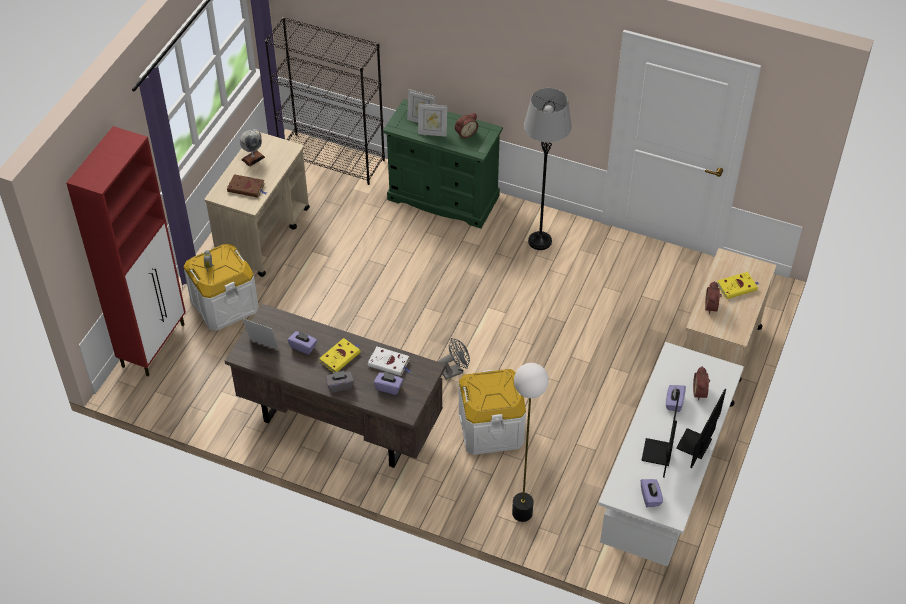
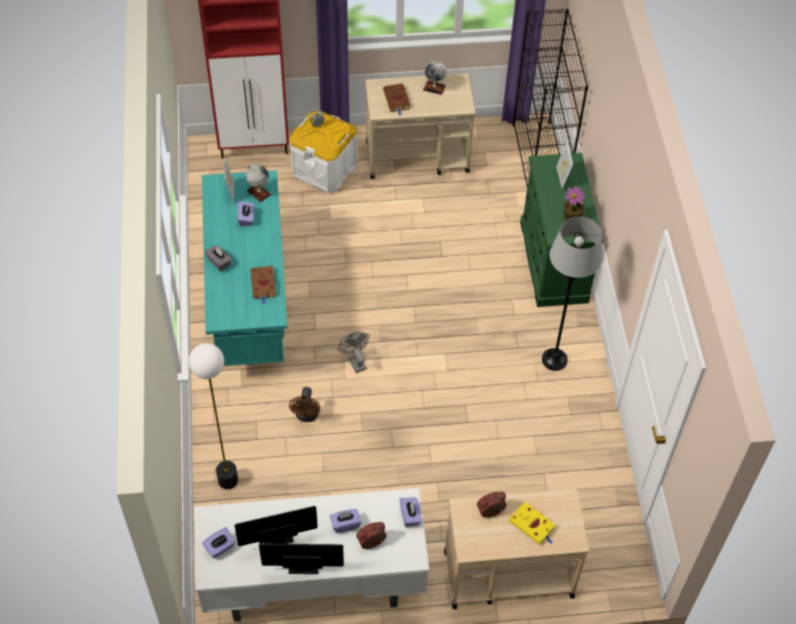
camera: 60 degrees right, 5 degrees up
(279, 326) = (258, 192): none -> globe
(339, 423) = (248, 303): brown desk -> turquoise desk
(340, 357) = (250, 248): yellow book -> none
(388, 387) = (236, 296): purple tissue box -> purple tissue box (410, 516)
(389, 363) = (264, 285): white book -> brown book
(432, 133) = (553, 192): picture frame -> none
(455, 371) = (355, 361): grey fan -> grey fan turned 150 degrees counterclockwise
(465, 133) = (571, 217): alarm clock -> potted plant
(490, 428) = (306, 416): white storage box -> brown fan

